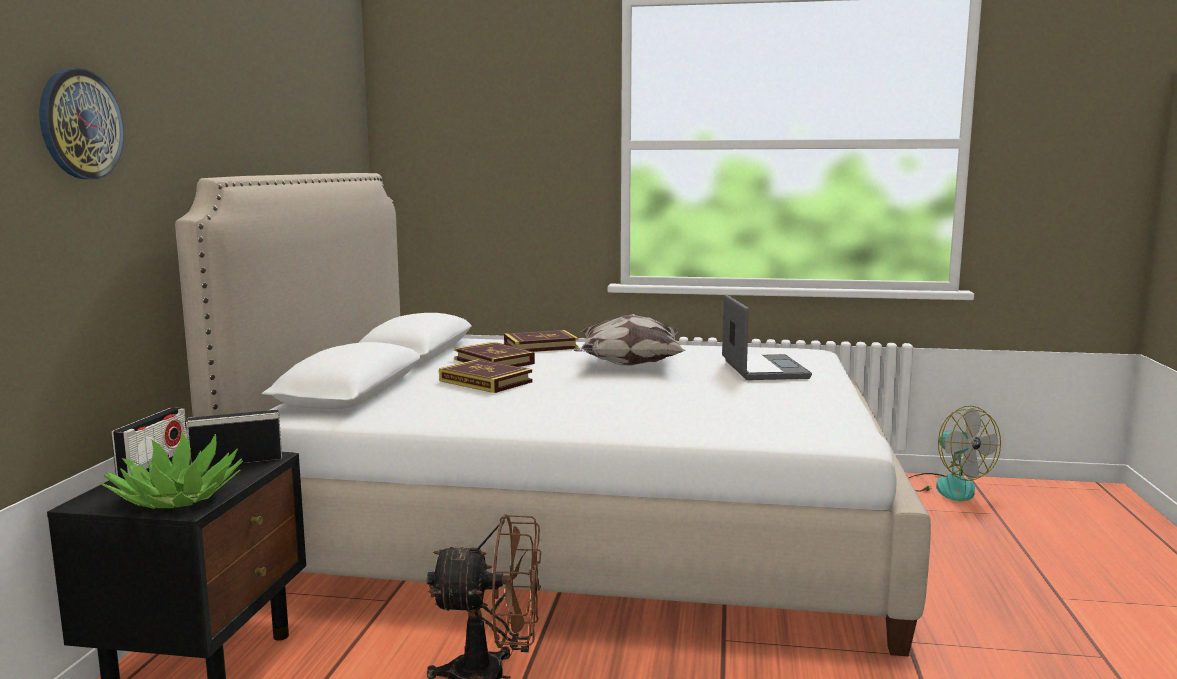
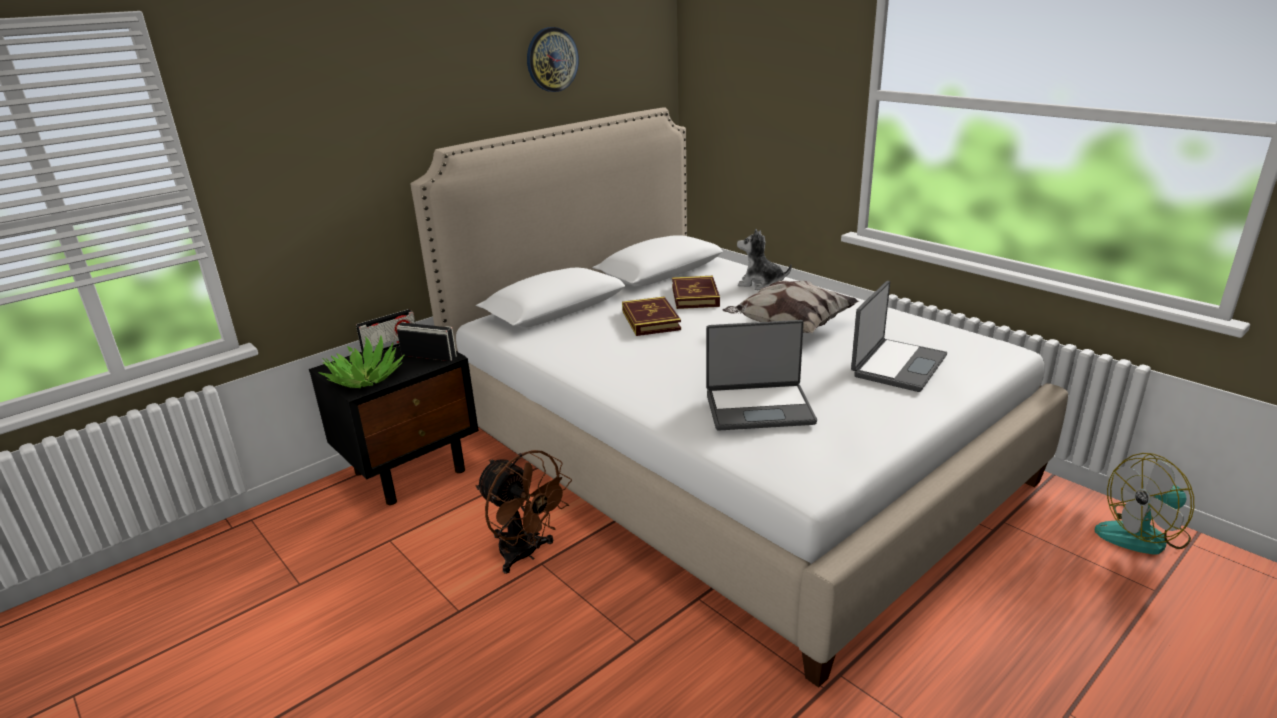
camera: 40 degrees right, 15 degrees up
(80, 124) = (329, 125): wall clock -> wall clock (551, 59)
(540, 346) = (760, 284): book -> plush toy
(720, 407) = (759, 408): none -> laptop
(945, 487) = (1143, 535): fan -> fan turned 60 degrees clockwise

